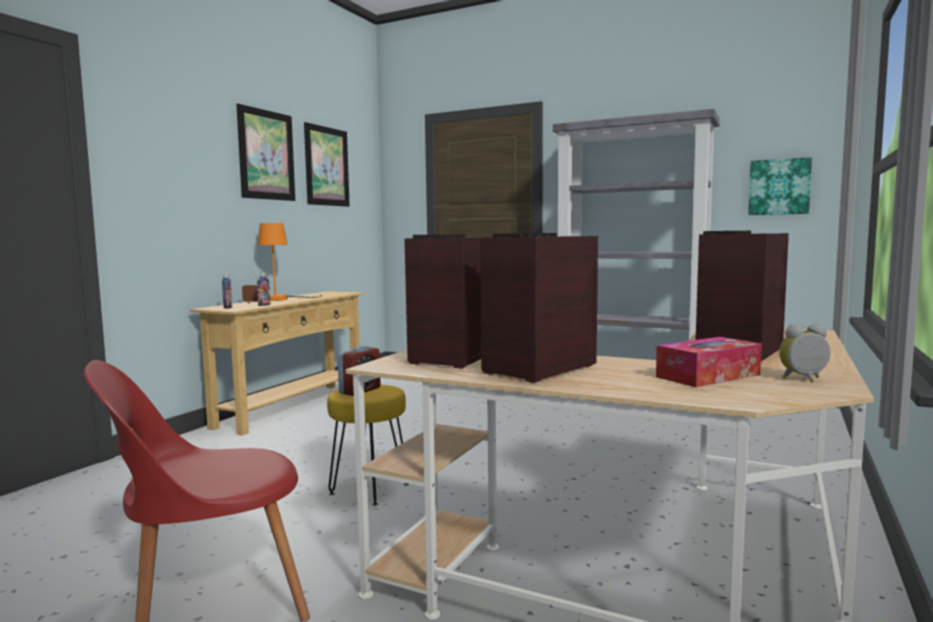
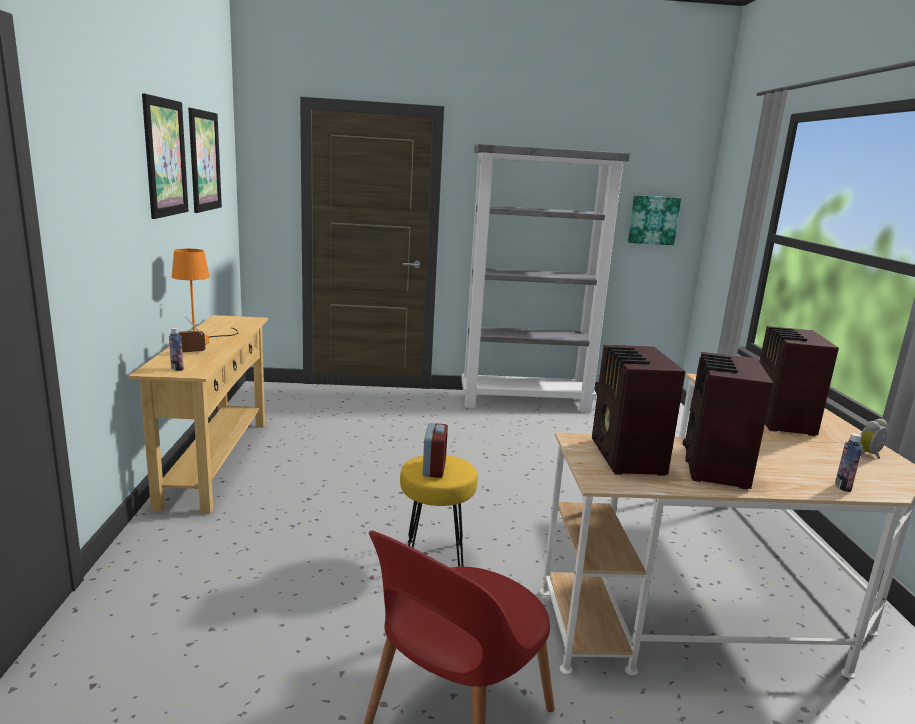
camera: 30 degrees left, 10 degrees up
(264, 305) = (211, 358): bottle -> bottle (843, 487)
(708, 376) = (820, 460): tissue box -> none

